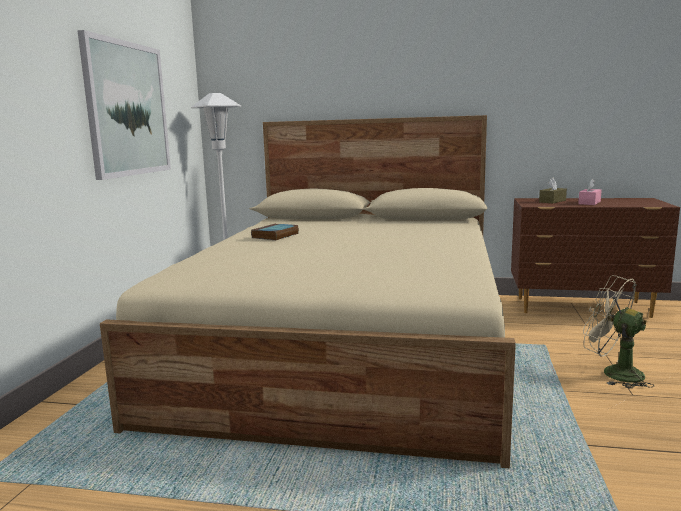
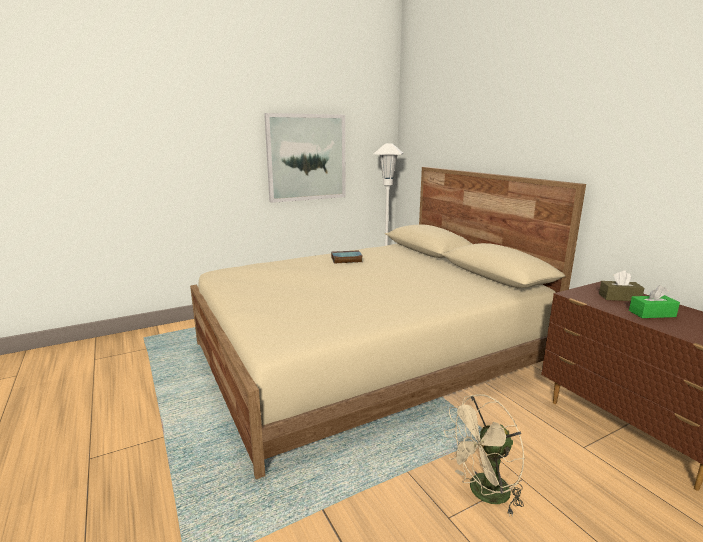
camera: 50 degrees right, 5 degrees up
(589, 203) = (652, 314): pink tissue box -> green tissue box
(613, 373) = (483, 494): beige fan -> beige fan turned 120 degrees counterclockwise

